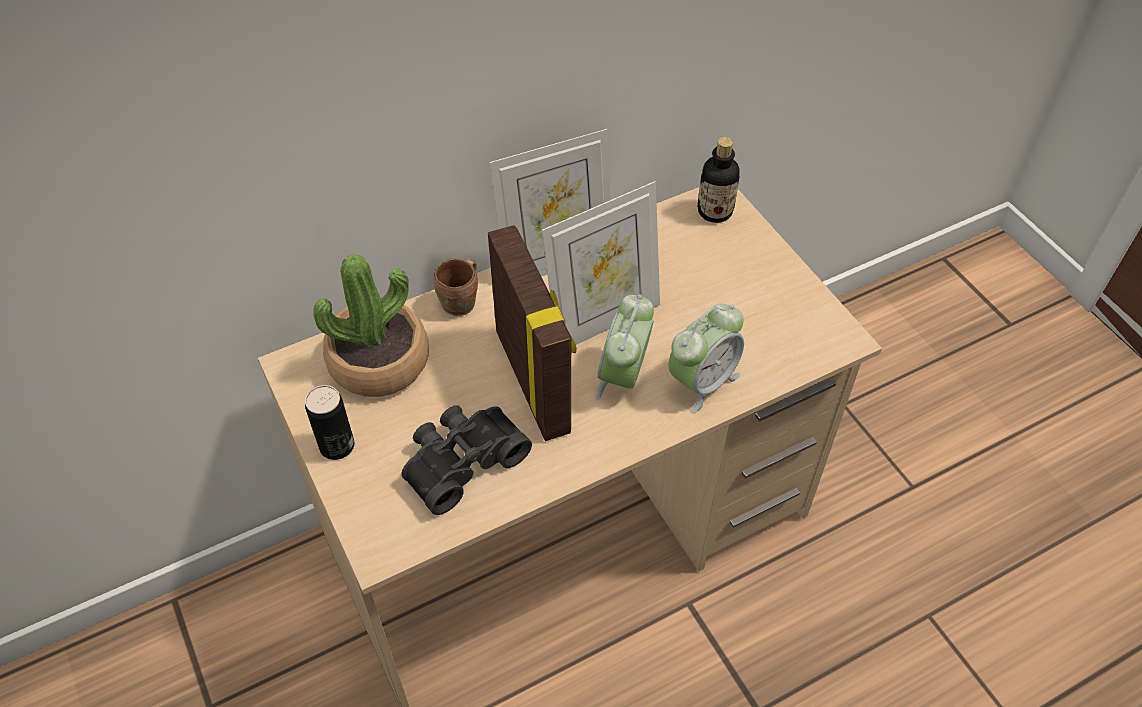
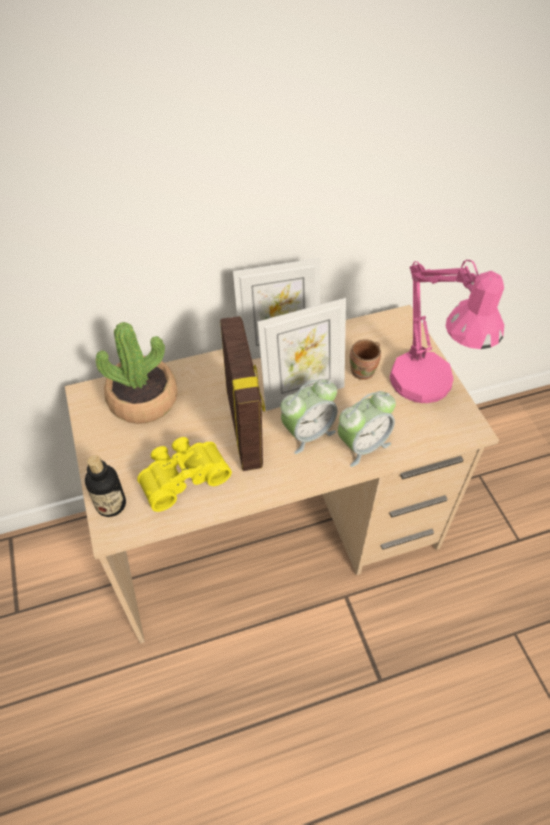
camera: 10 degrees right, 0 degrees up
(337, 446) = (101, 453): can -> none
(461, 303) = (208, 368): brown mug -> brown mug (364, 371)
(461, 461) = (182, 476): black binoculars -> yellow binoculars
(623, 376) = (308, 433): alarm clock -> alarm clock turned 150 degrees counterclockwise
(715, 211) = (396, 328): bottle -> bottle (111, 504)
(774, 292) = (428, 389): none -> pink table lamp

